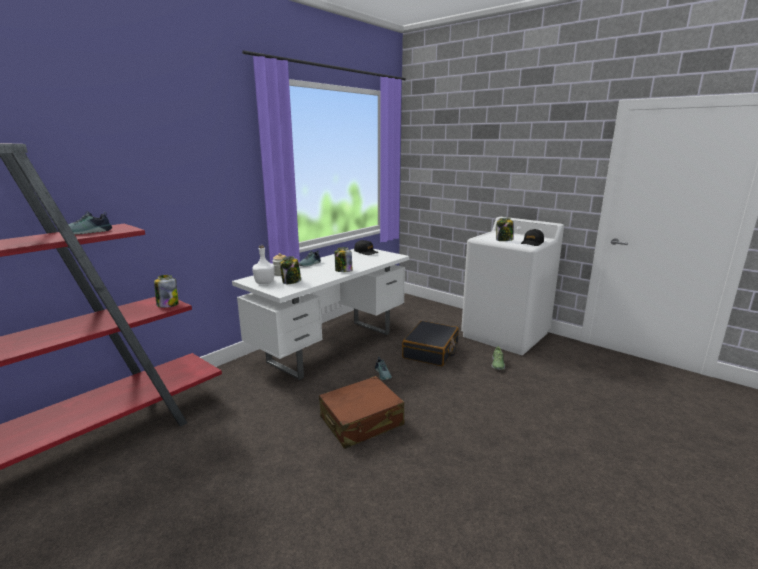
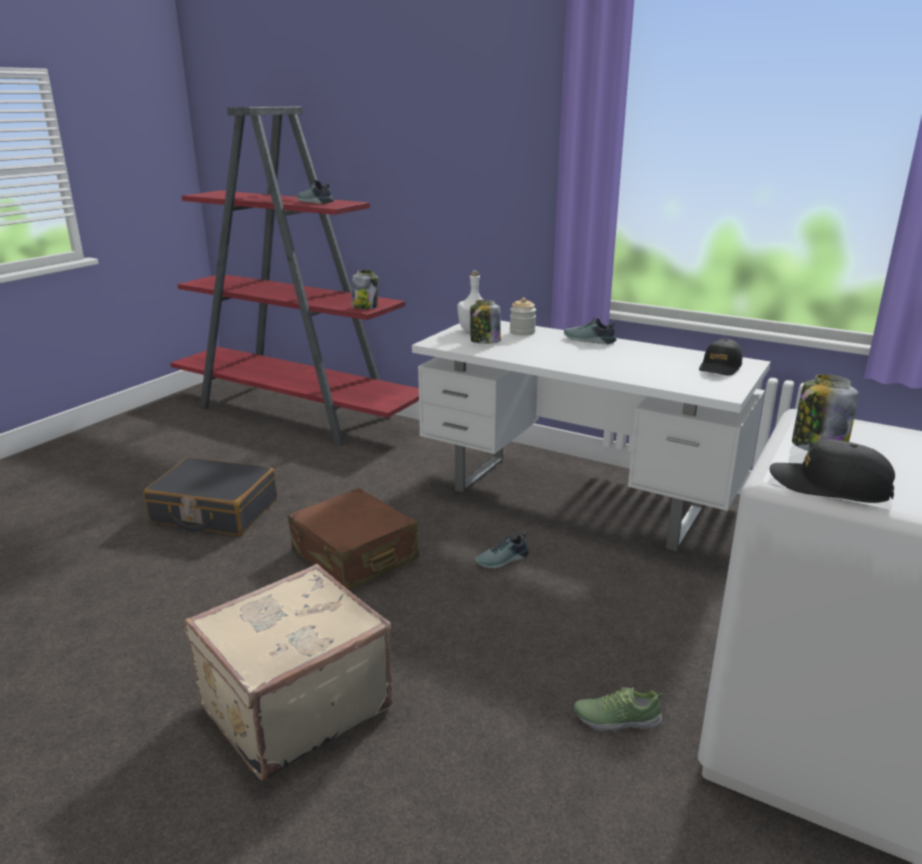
camera: 80 degrees right, 5 degrees up
(343, 271) = (568, 363): jar -> none
(431, 351) = (626, 611): black suitcase -> black suitcase (214, 511)
(501, 446) = (293, 705): none -> beige suitcase

